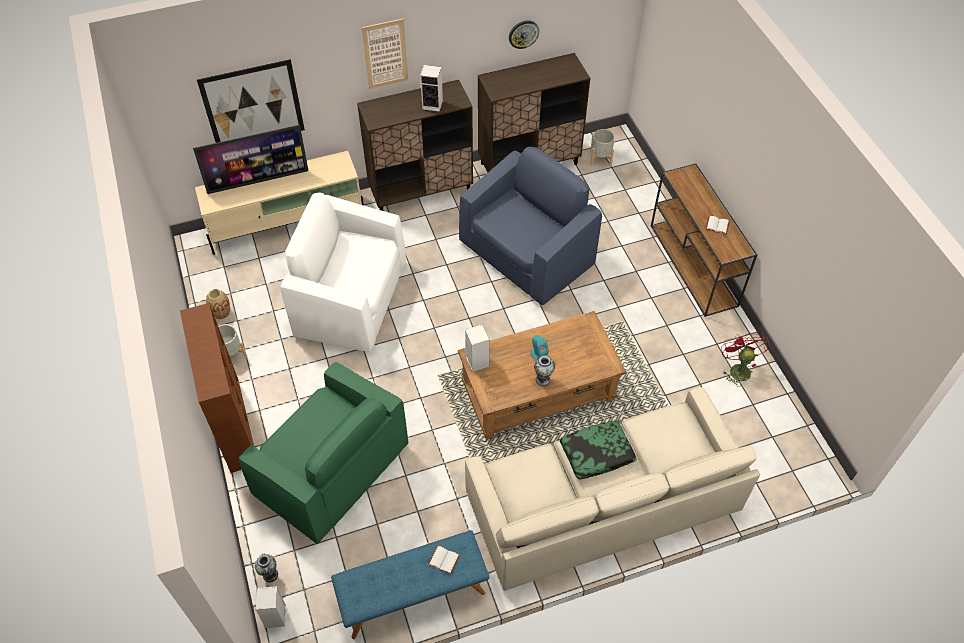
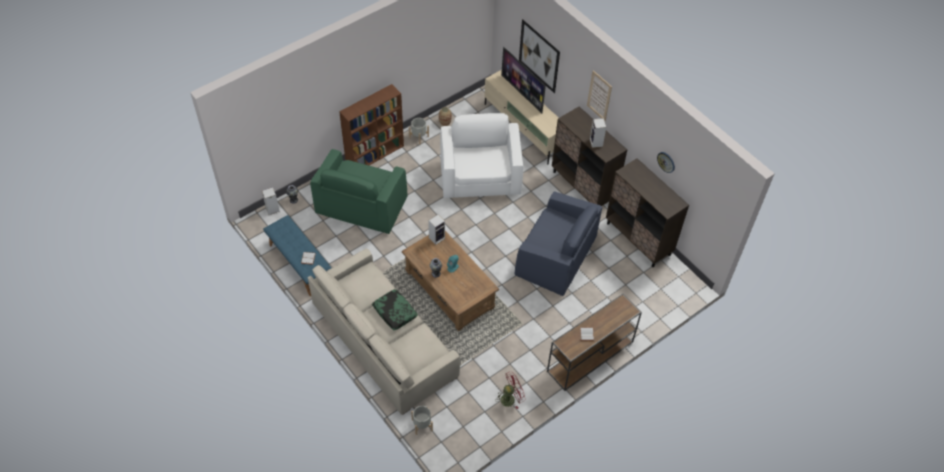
camera: 70 degrees right, 0 degrees up
(600, 158) = (665, 280): grey planter -> grey planter (422, 425)

